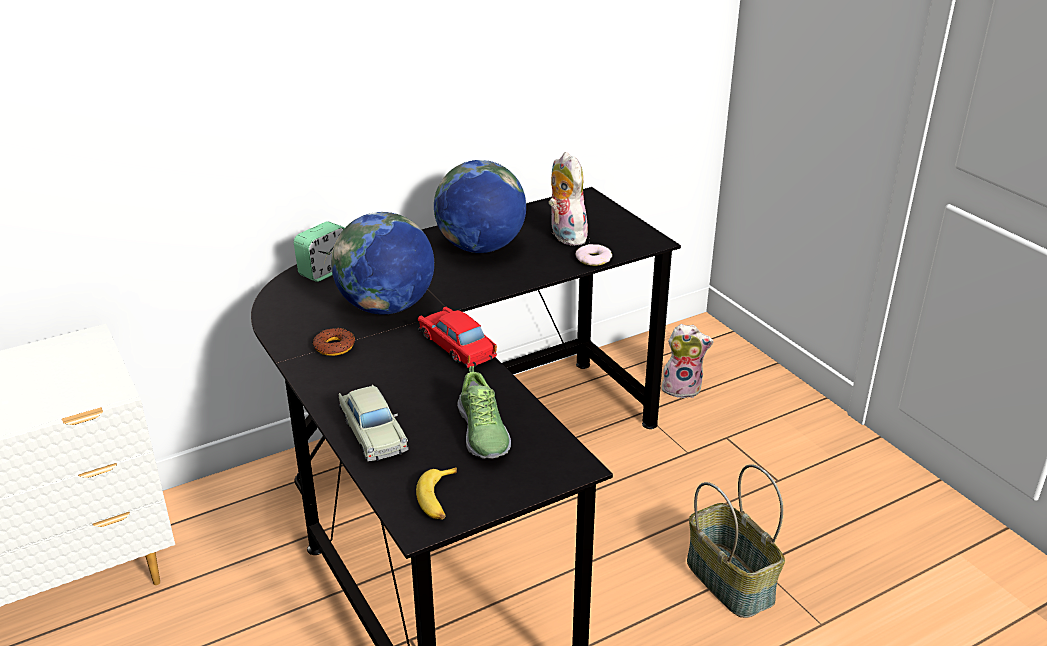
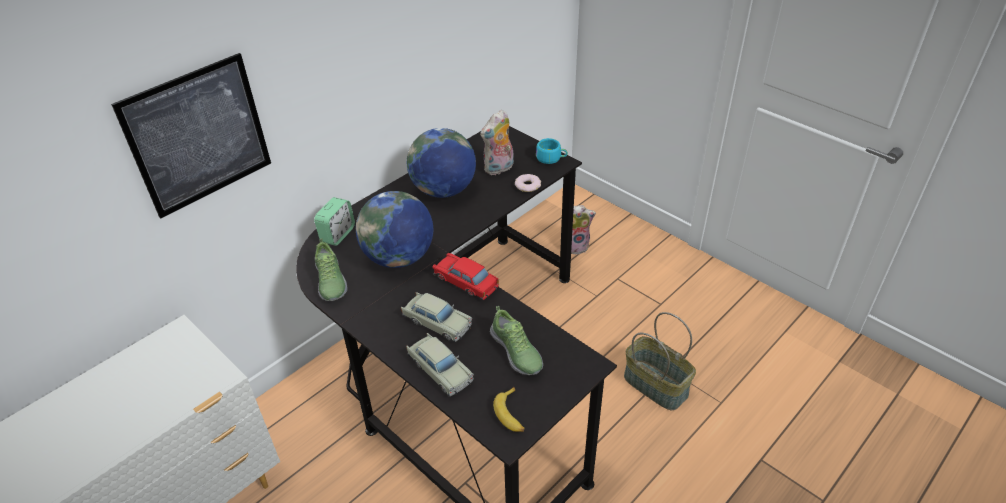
camera: 15 degrees left, 10 degrees up
(163, 96) = (198, 136): none -> picture
(288, 317) = (330, 282): none -> shoe
(334, 346) = (377, 301): donut -> none
(397, 382) = (437, 322): none -> beige toy car
(565, 236) = (499, 169): plush toy -> plush toy turned 90 degrees counterclockwise
(640, 235) = (551, 158): none -> turquoise cup

